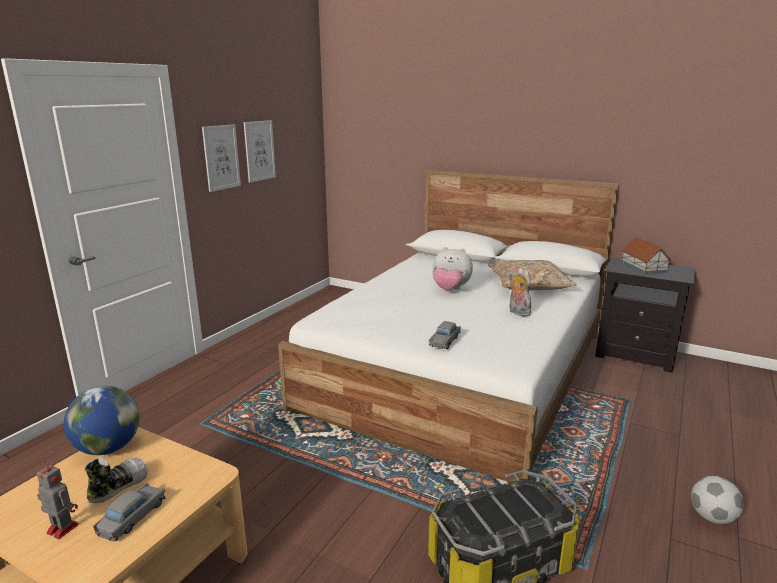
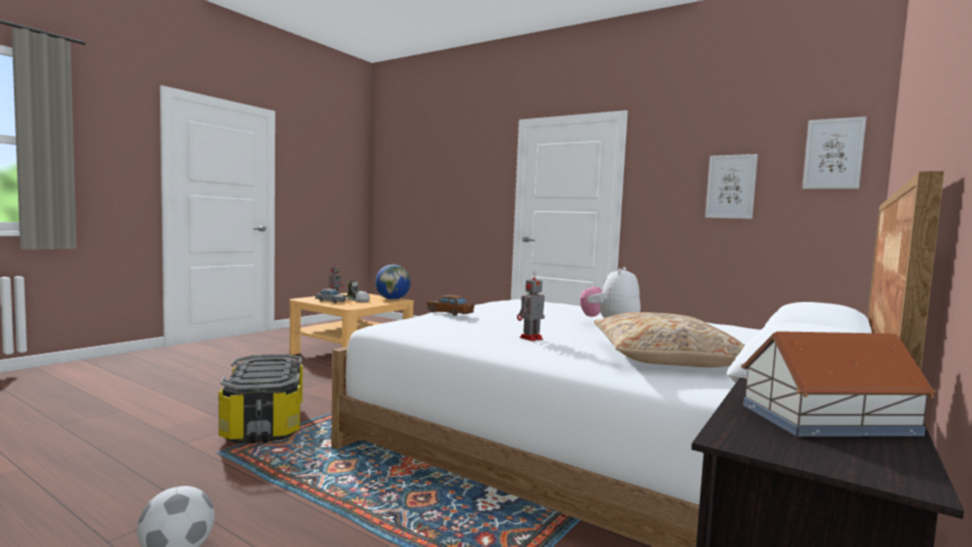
camera: 95 degrees right, 15 degrees down
(221, 157) = (671, 188): picture -> picture (833, 154)
(445, 341) = (449, 313): grey toy car -> brown toy car
(517, 312) = (530, 338): plush toy -> toy robot

